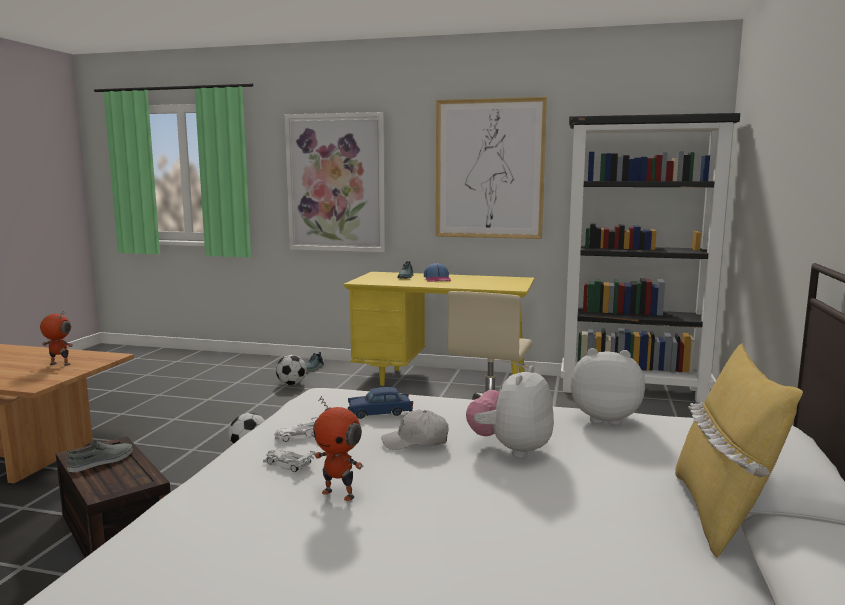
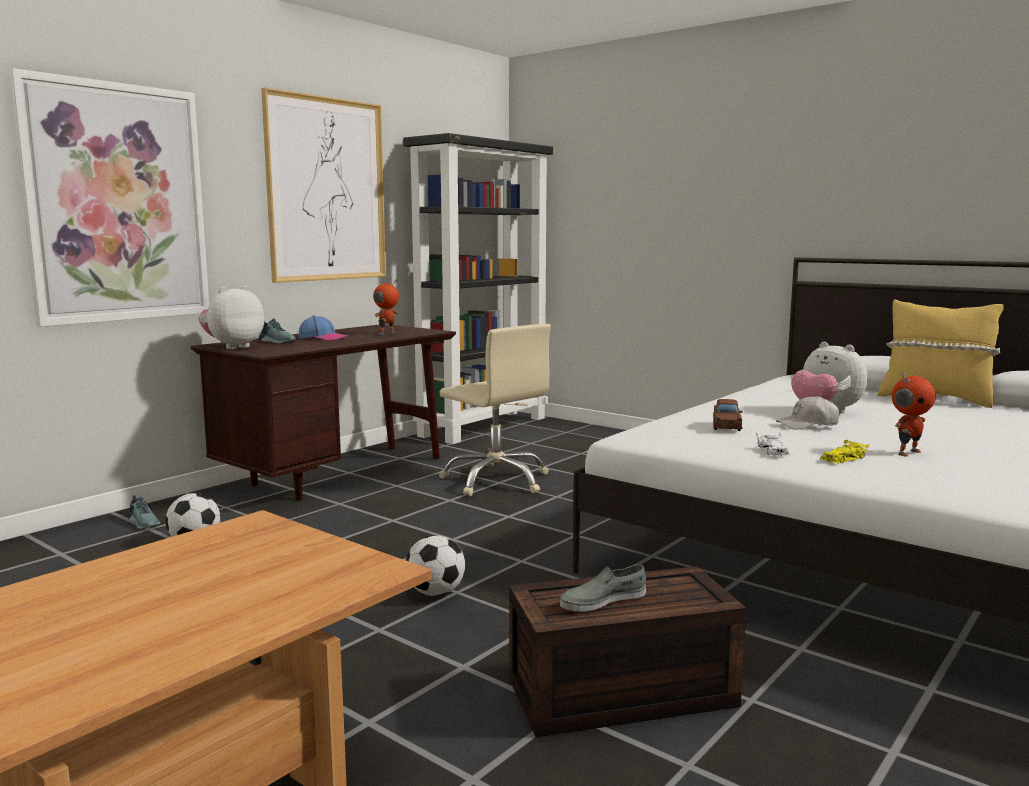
camera: 65 degrees left, 0 degrees up
(59, 364) = (249, 556): toy robot -> toy robot (387, 333)
(101, 461) = (602, 600): grey shoe -> grey shoe turned 90 degrees counterclockwise
(288, 464) = (842, 459): white toy car -> yellow toy car
(380, 412) = (726, 425): blue toy car -> brown toy car
(416, 442) = (808, 425): white cap -> white cap turned 60 degrees clockwise
(441, 381) = (337, 474): yellow desk -> brown desk
(604, 418) = (765, 391): plush toy -> plush toy (233, 347)

